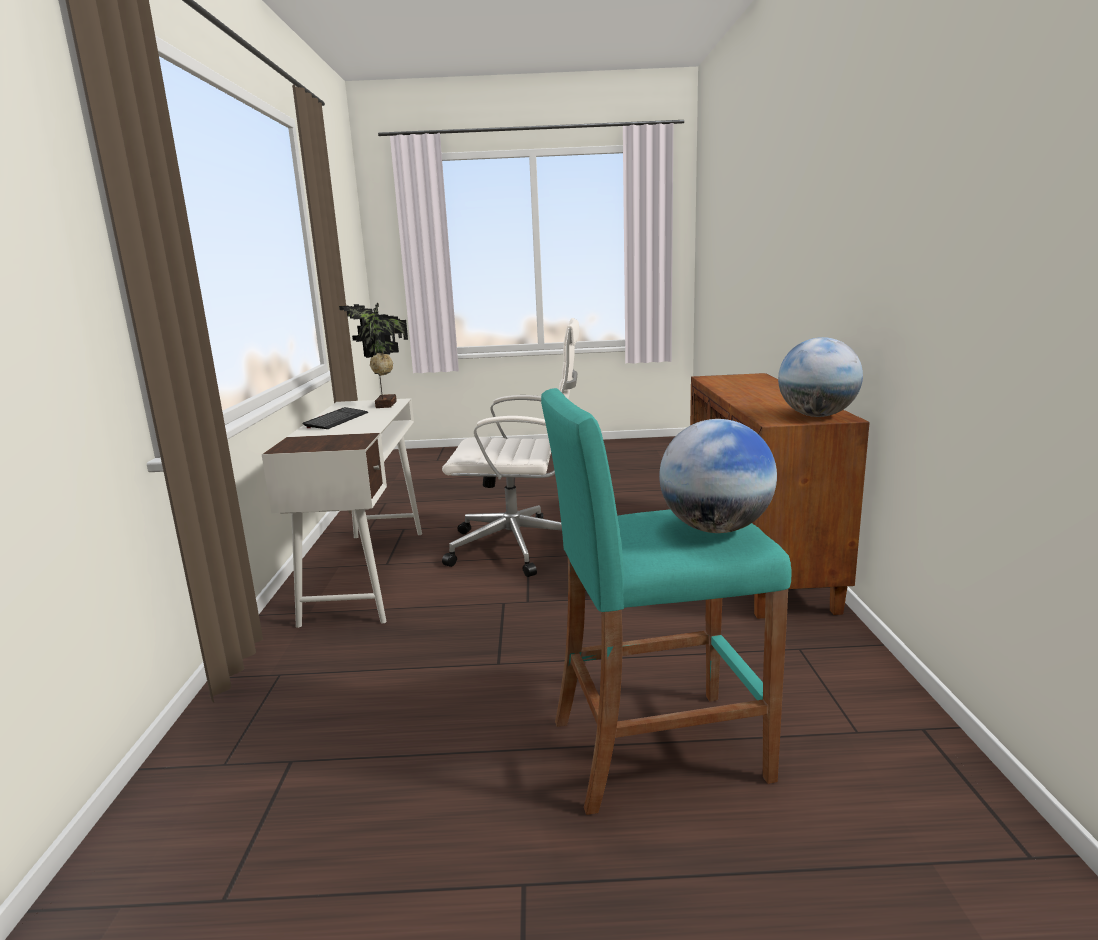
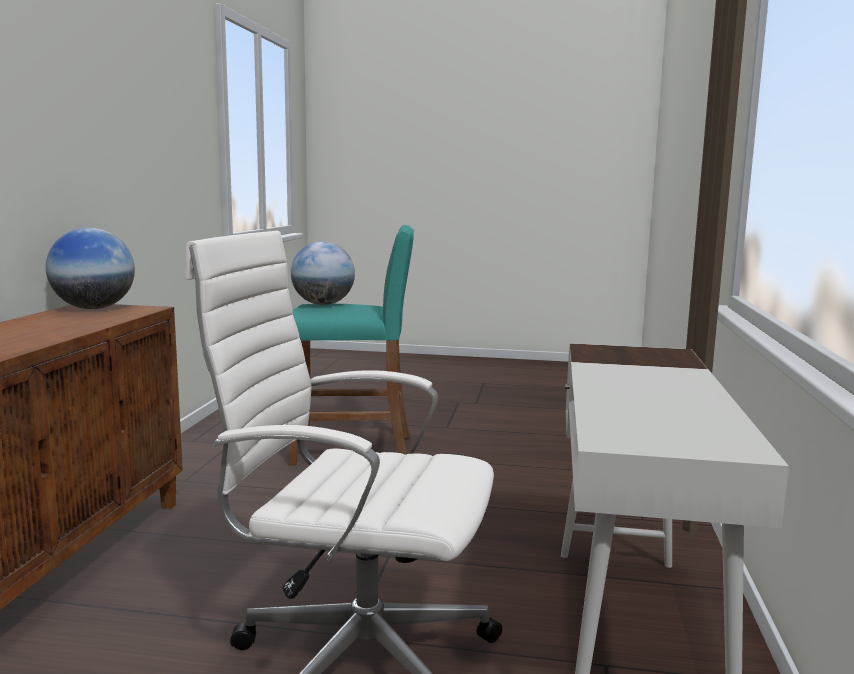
camera: 170 degrees left, 5 degrees down
(336, 420) = (675, 391): keyboard -> none
(383, 405) = (627, 426): potted plant -> none

